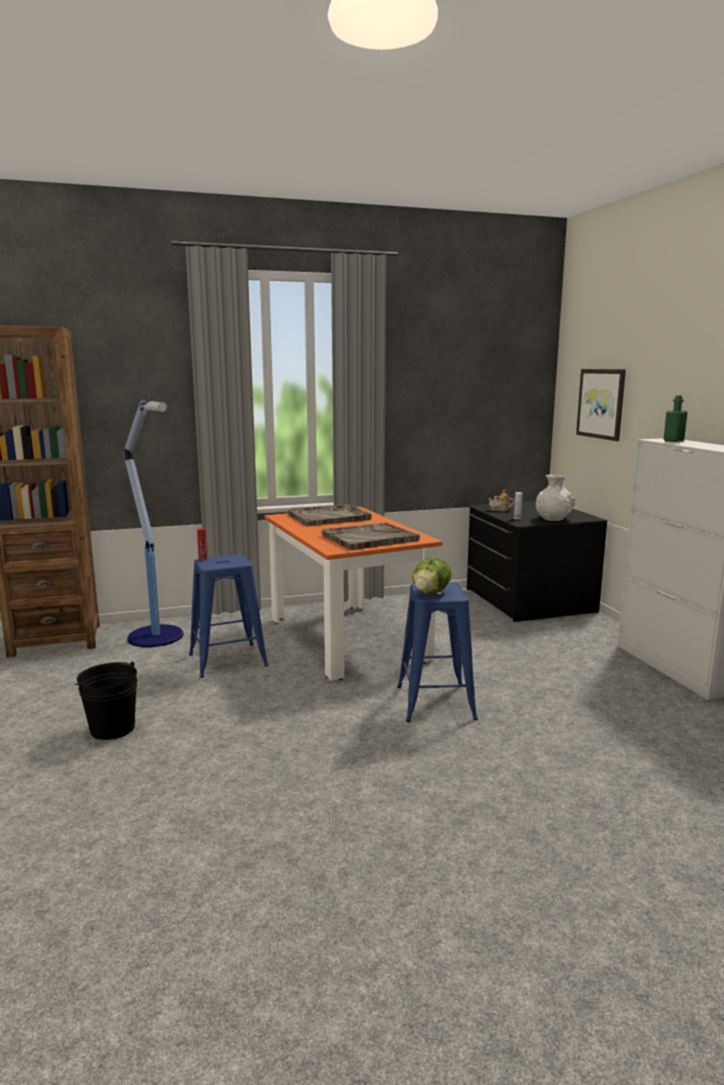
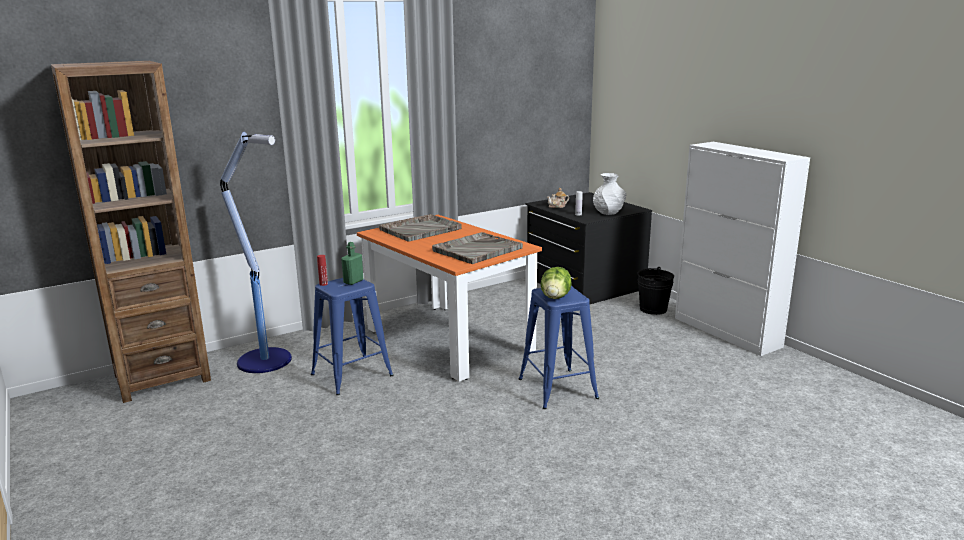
camera: 15 degrees left, 5 degrees up
(112, 728) = (287, 456): black bucket -> black bucket (653, 309)
(601, 403) = (642, 108): picture -> none
(673, 441) = (719, 145): green bottle -> green bottle (353, 281)

